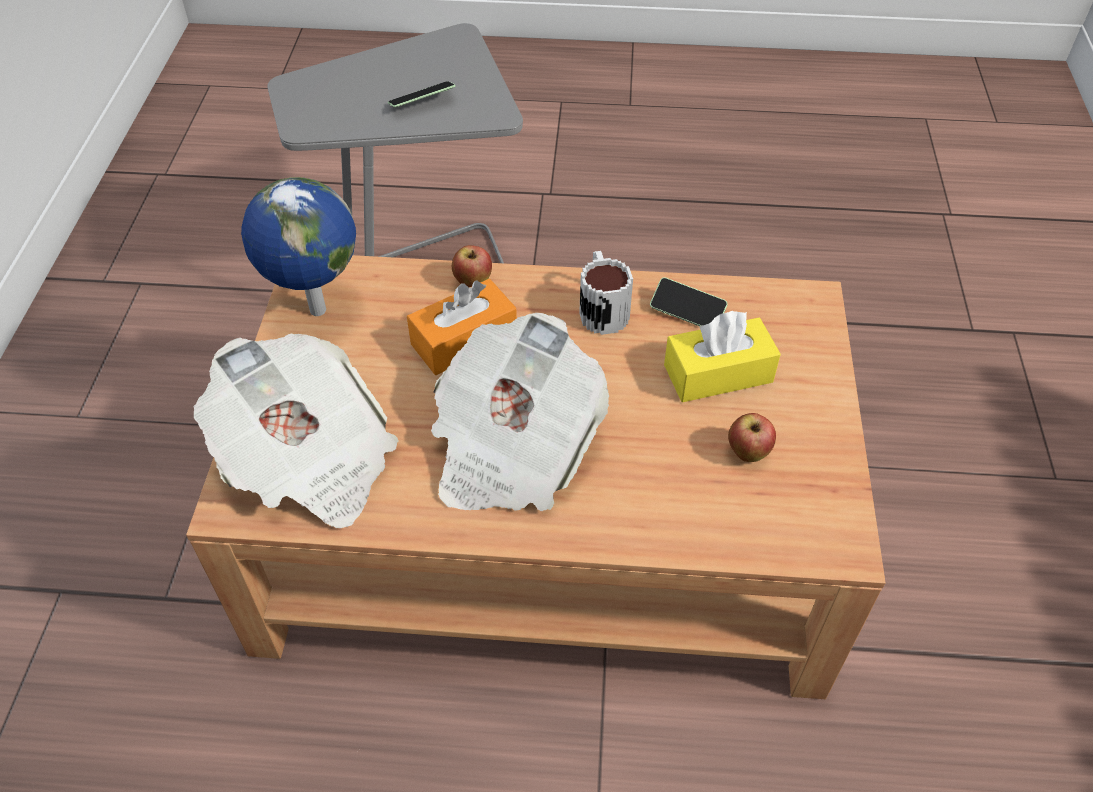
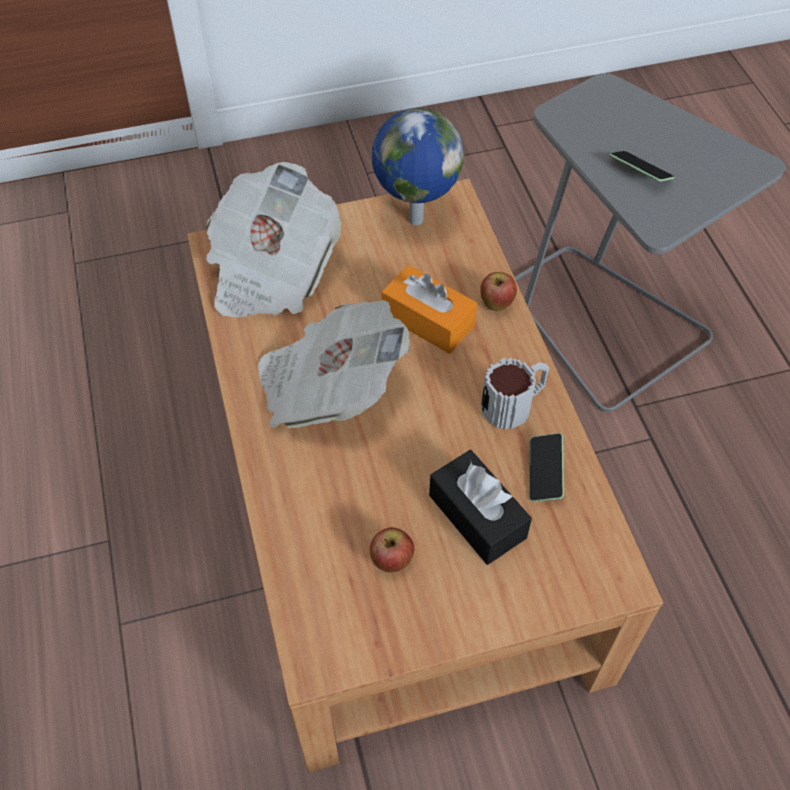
camera: 70 degrees right, 5 degrees up
(718, 373) = (477, 516): yellow tissue box -> black tissue box

